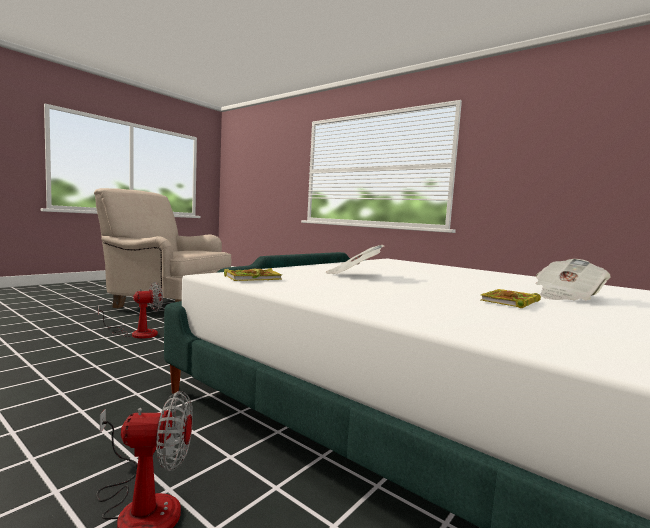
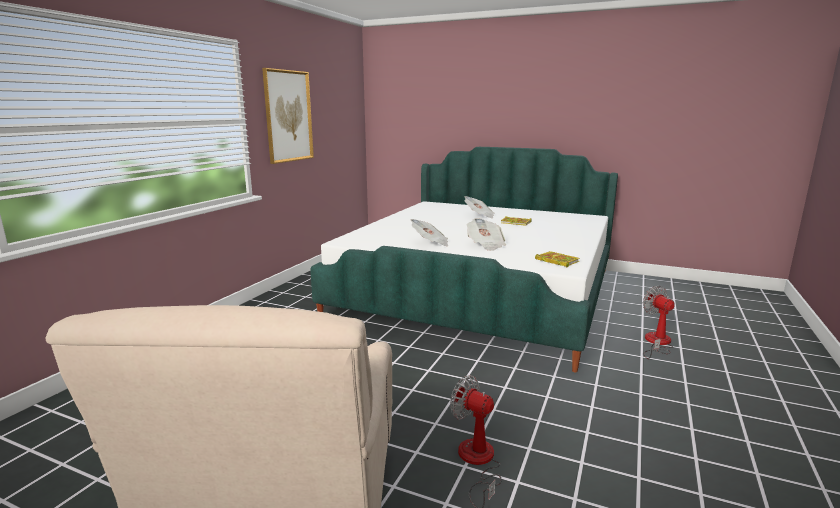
camera: 105 degrees left, 10 degrees up
(373, 268) = (430, 243): none -> newspaper
(518, 159) = (288, 116): none -> picture

